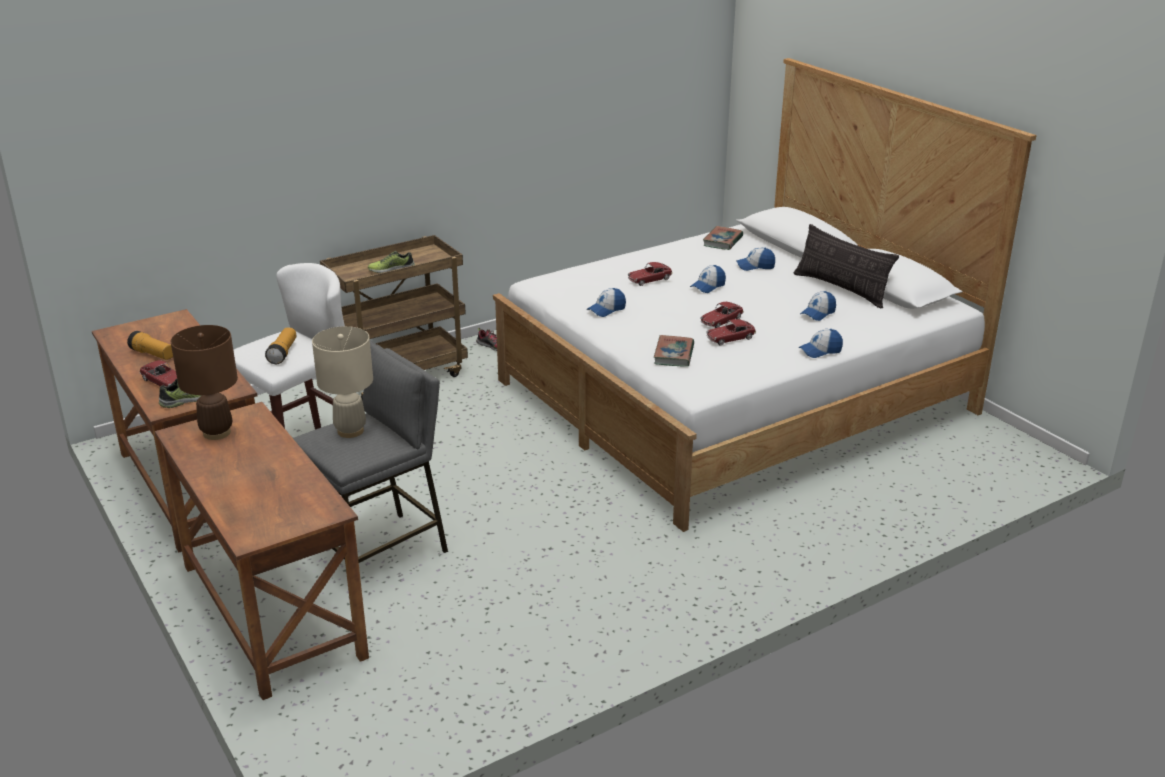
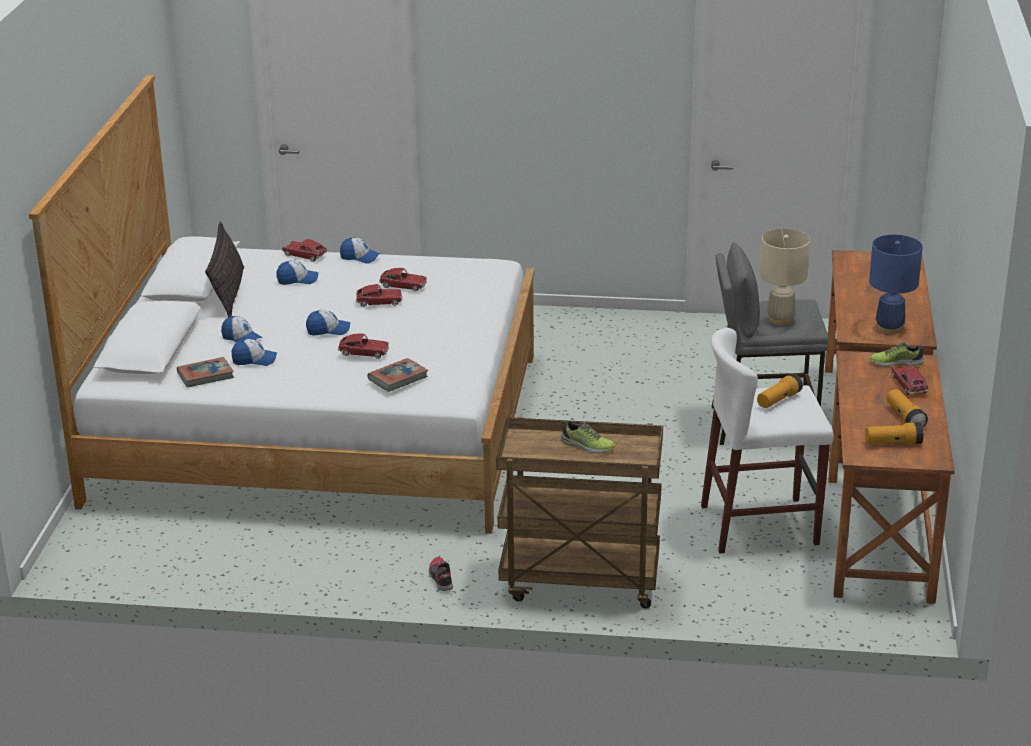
camera: 140 degrees left, 0 degrees up
(153, 333) = (893, 443): none -> flashlight
(217, 433) = (889, 328): brown table lamp -> blue table lamp
(606, 310) = (448, 343): cap -> cap (254, 360)
(674, 354) = (467, 290): book -> book (398, 378)
(865, 335) = (305, 255): none -> toy car

